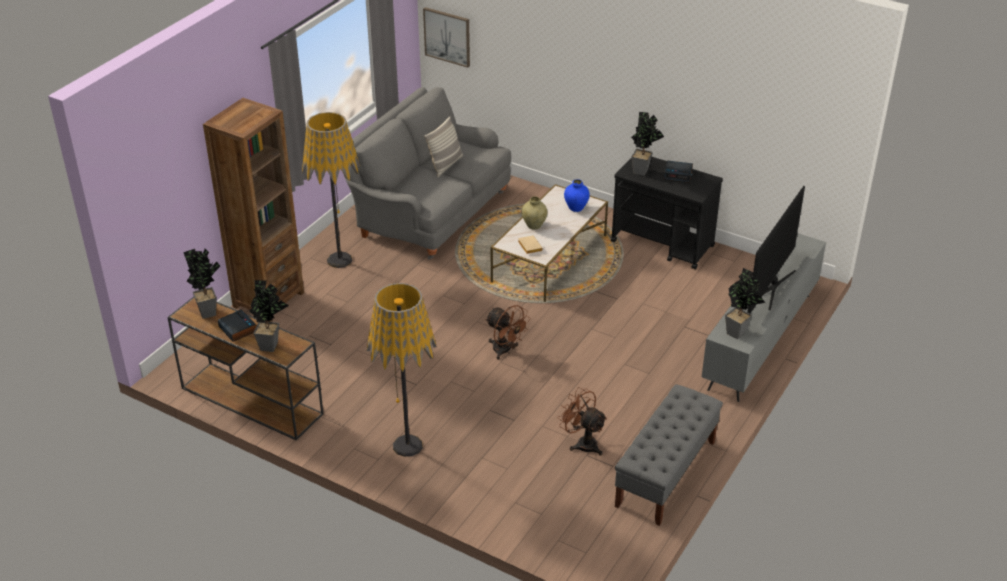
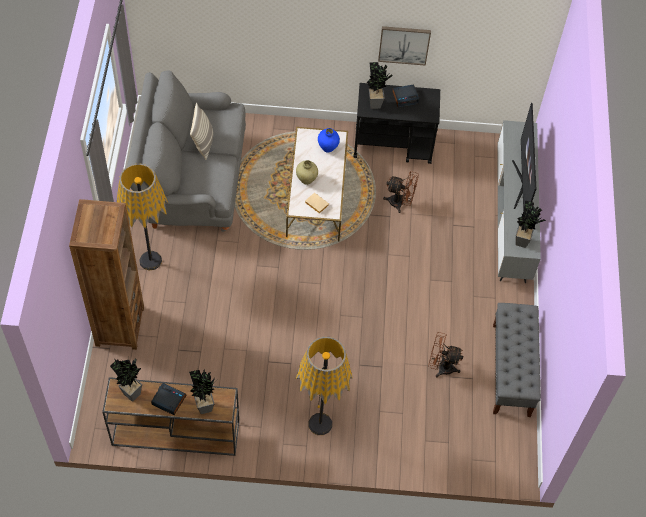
camera: 30 degrees left, 20 degrees up
(447, 36) = (160, 23): picture -> picture (404, 44)
(505, 351) = (337, 302): brown fan -> brown fan (400, 203)

